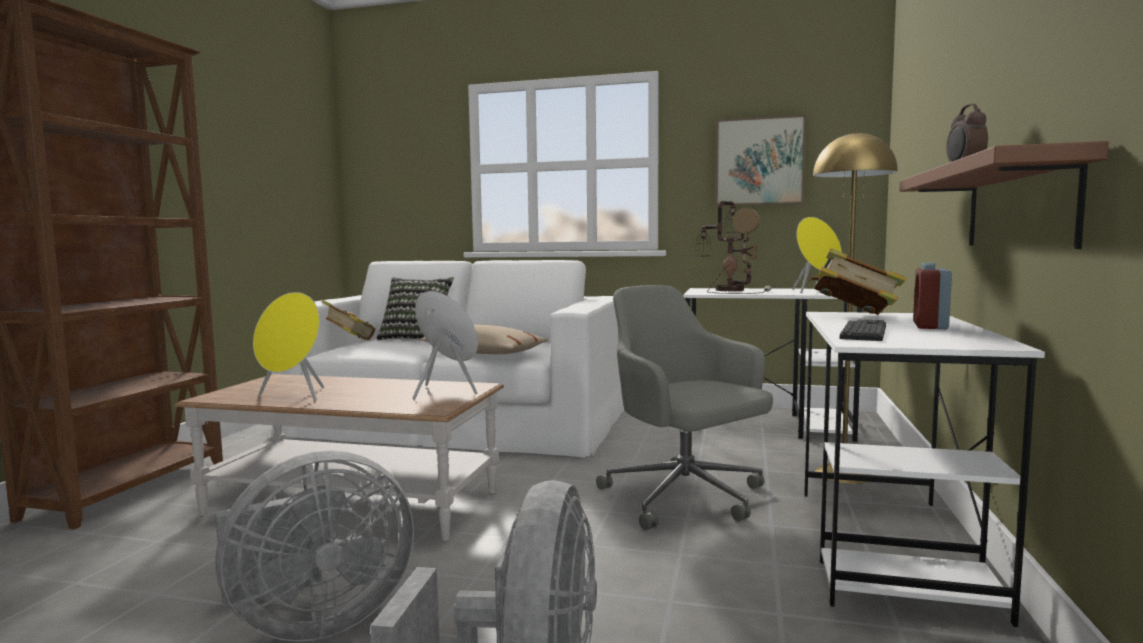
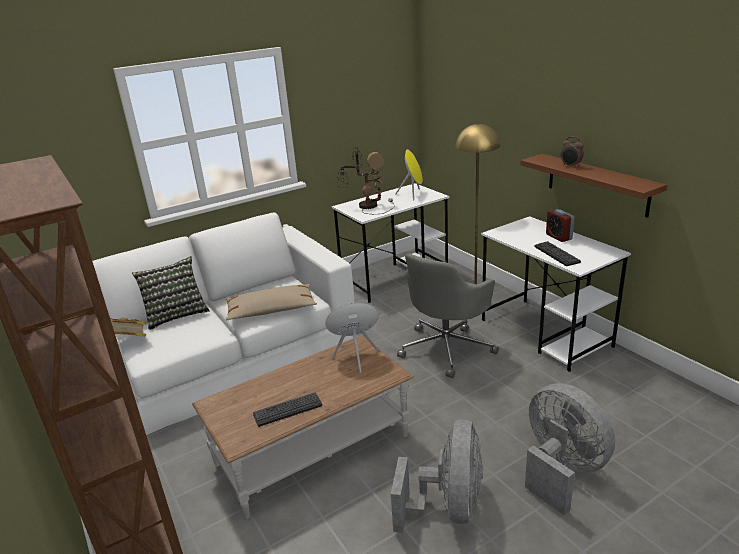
camera: 45 degrees left, 20 degrees up
(293, 396) = (287, 410): yellow speaker -> keyboard
(685, 498) = (447, 348): grey office chair -> grey office chair turned 60 degrees counterclockwise
(759, 161) = (353, 108): picture -> none
(853, 316) = (513, 234): book -> none

